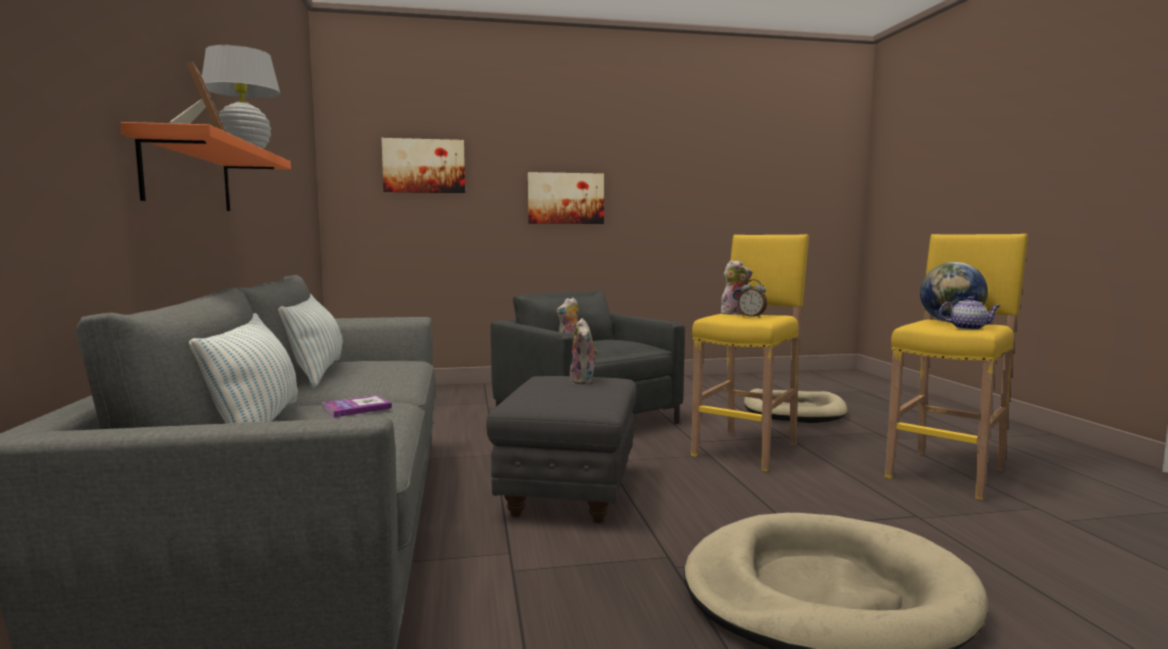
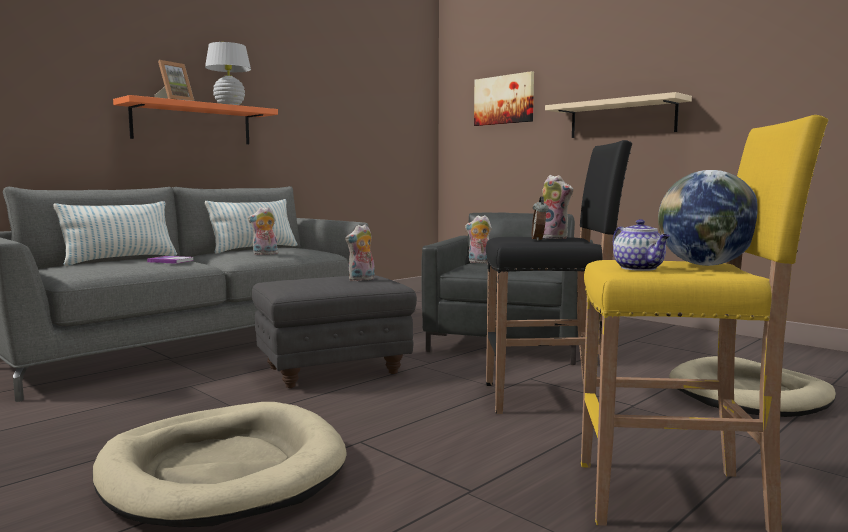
camera: 55 degrees right, 0 degrees up
(387, 375) = (265, 254): none -> plush toy
(565, 198) = (622, 118): picture -> beige shelf
(747, 449) = (549, 398): yellow stool -> black stool

